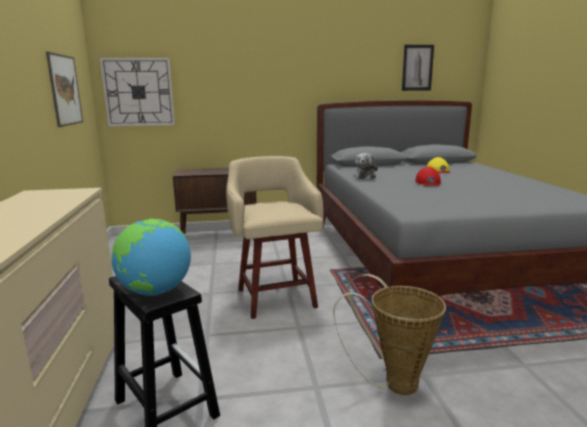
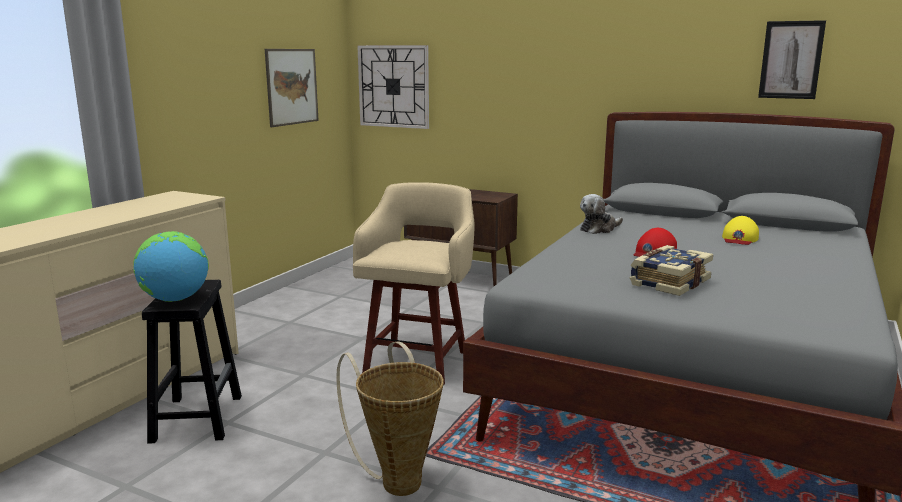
camera: 35 degrees right, 0 degrees up
(476, 195) = (668, 282): none -> book

